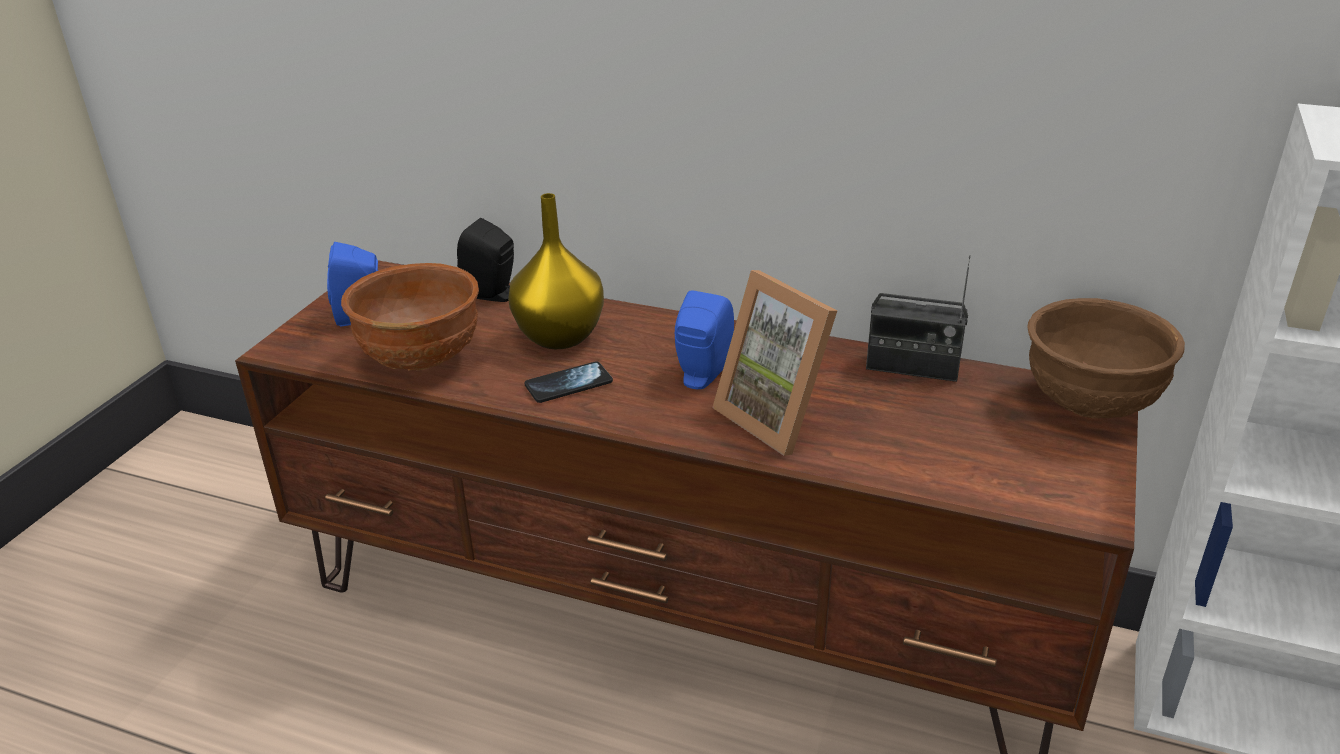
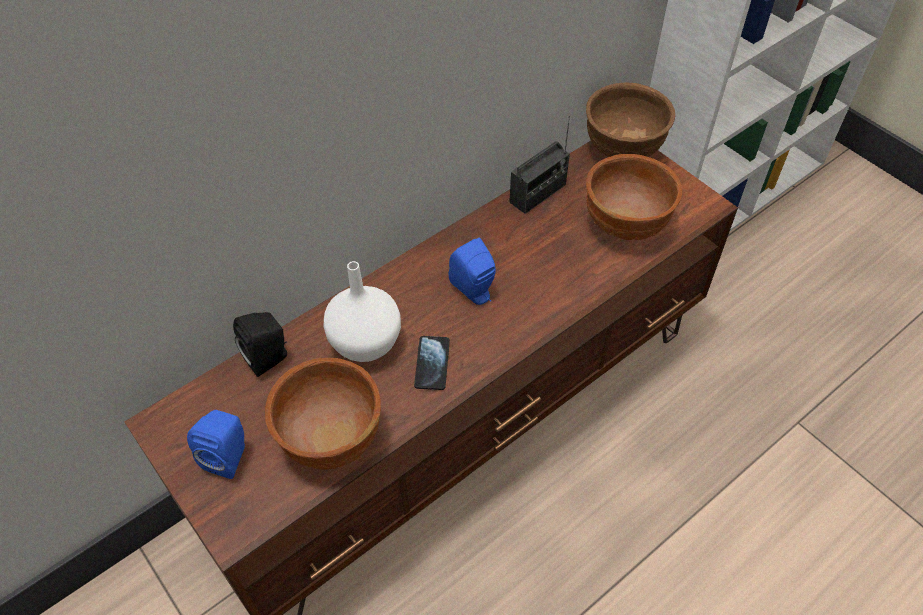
camera: 60 degrees left, 20 degrees up
(559, 335) = (364, 343): yellow vase -> white vase
(779, 417) = (545, 277): picture frame -> none
(952, 452) = (626, 224): none -> brown bowl

